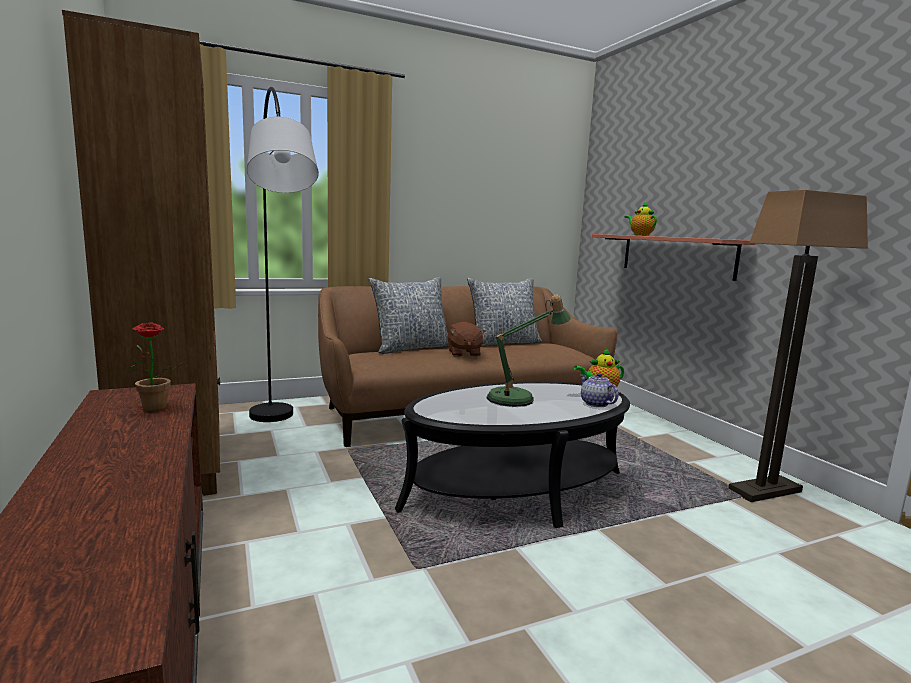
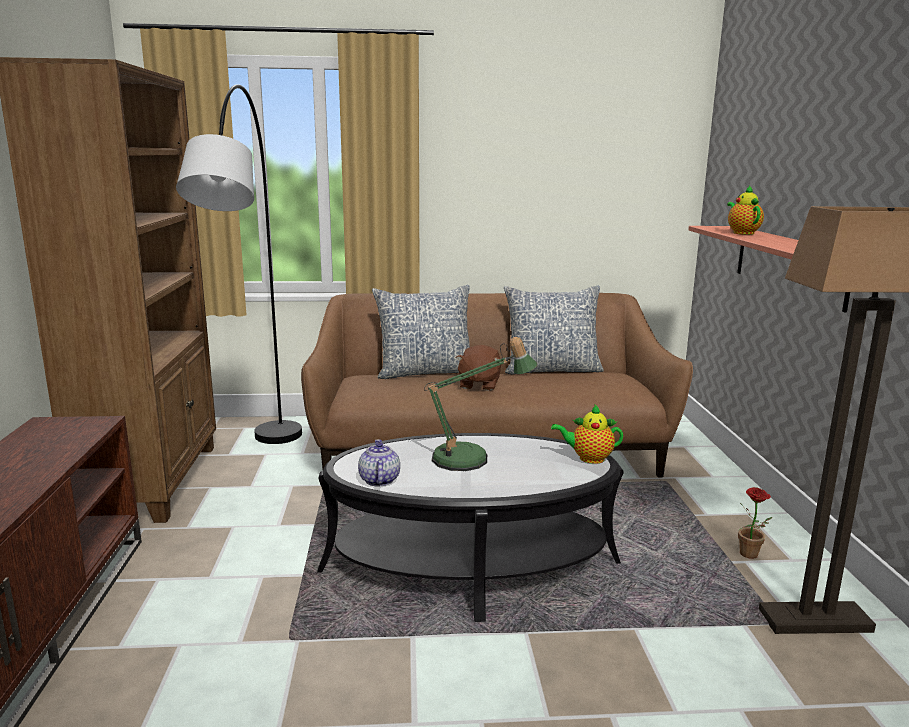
camera: 20 degrees right, 5 degrees up
(155, 409) = (59, 446): potted plant -> potted plant (751, 556)
(595, 404) = (559, 477): teapot -> teapot (378, 480)

